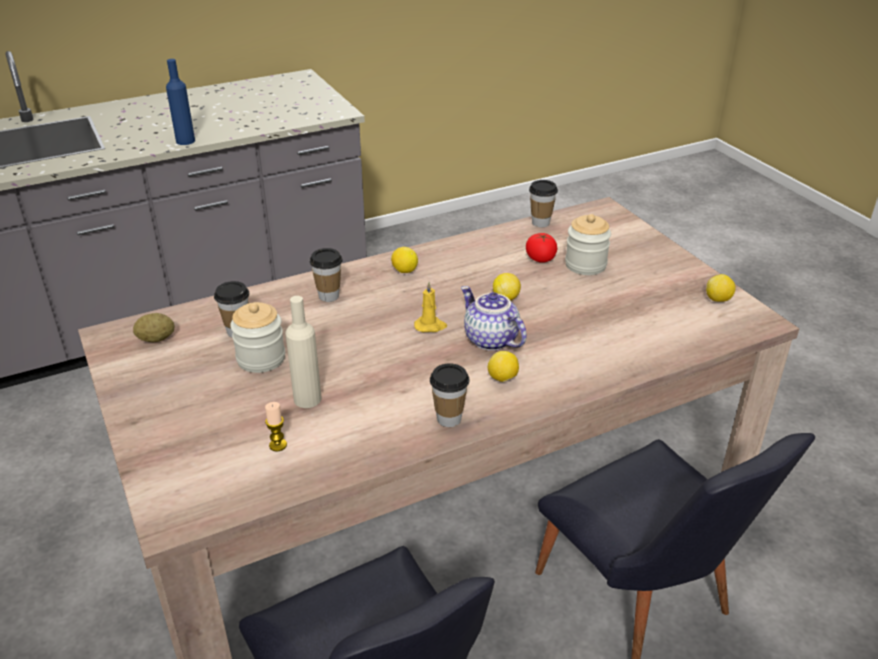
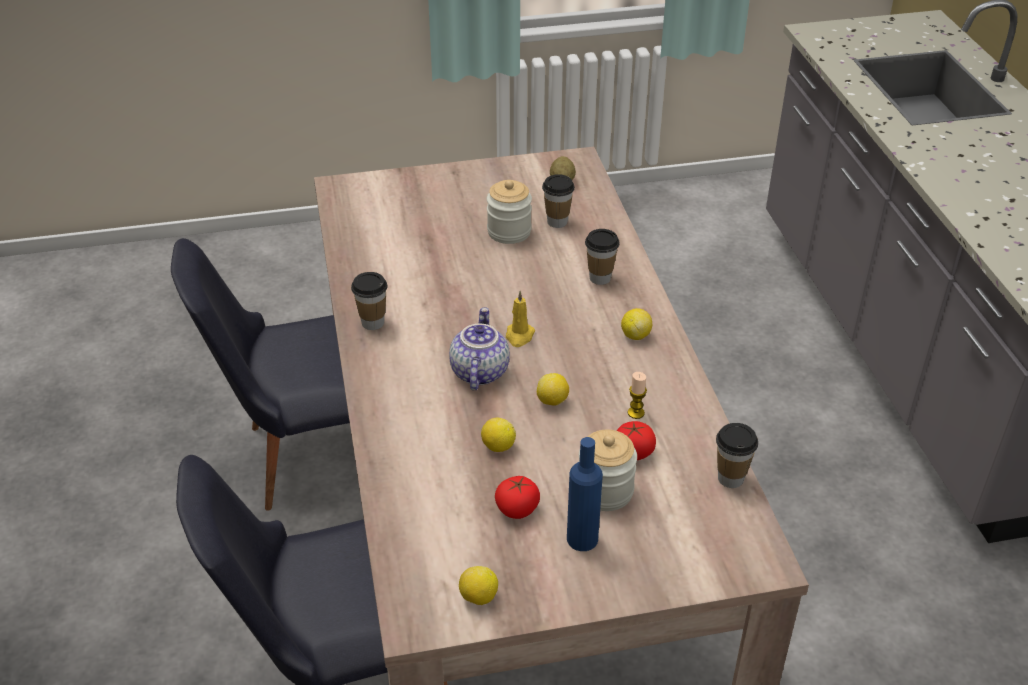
camera: 105 degrees right, 5 degrees up
(185, 141) = (932, 174): blue bottle -> blue bottle (582, 539)
(278, 445) = (390, 233): candle -> candle (636, 413)
(307, 399) = (440, 251): beige bottle -> none
(489, 340) = (478, 371): teapot -> teapot turned 60 degrees counterclockwise
(503, 379) = (411, 367): lemon -> lemon (498, 446)
(629, 297) = (517, 509): none -> tomato

